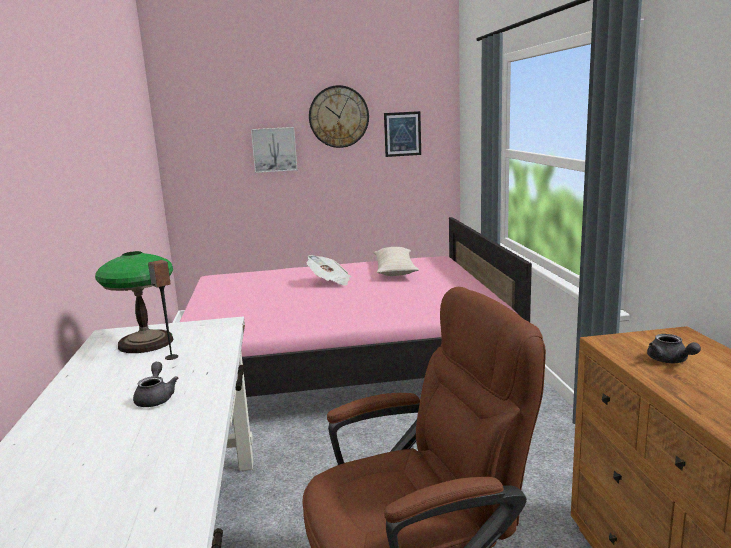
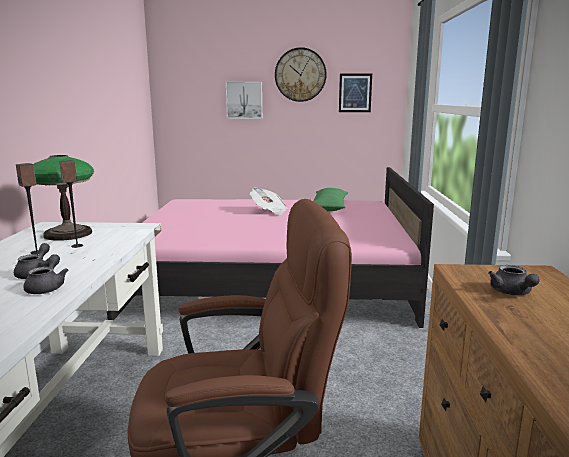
camera: 10 degrees right, 0 degrees up
(131, 371) = (37, 252): none -> speaker
(185, 413) = (47, 287): none -> grey teapot
(395, 270) = (329, 207): beige pillow -> green pillow

